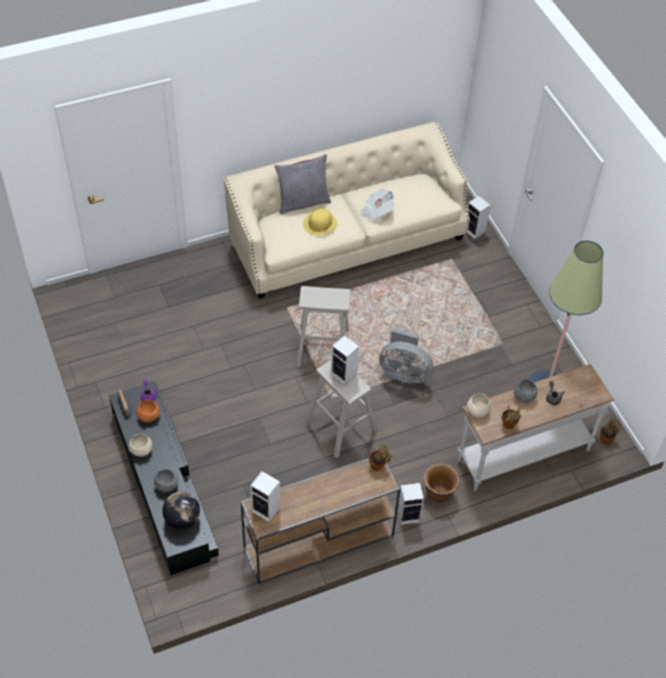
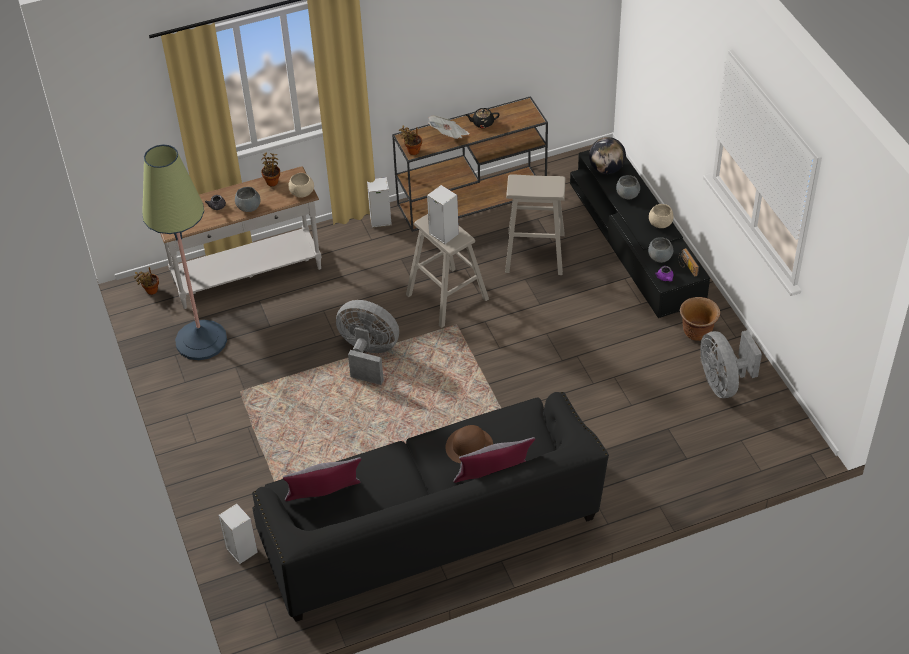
camera: 175 degrees left, 5 degrees down
(116, 342) = (723, 382): none -> grey fan
(148, 416) = (660, 257): orange bowl -> grey bowl
(267, 510) = (521, 116): speaker -> none
(308, 501) = (482, 123): none -> black teapot
(320, 223) = (469, 446): yellow hat -> brown hat
(322, 347) = (466, 382): beige stool -> beige stool (535, 252)
(347, 240) = (429, 531): beige sofa -> black sofa
(376, 211) = (388, 468): newspaper -> newspaper (449, 135)
(417, 191) = (325, 501): none -> grey pillow
(438, 493) = (346, 239): brown planter -> brown planter (697, 333)

